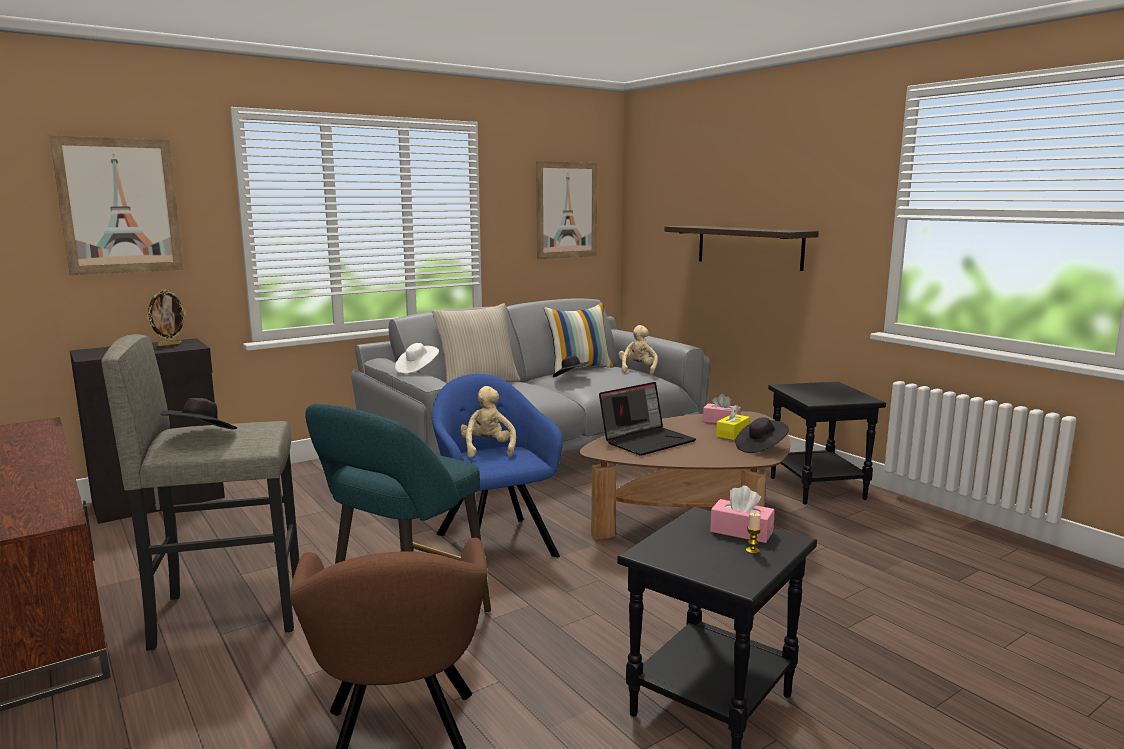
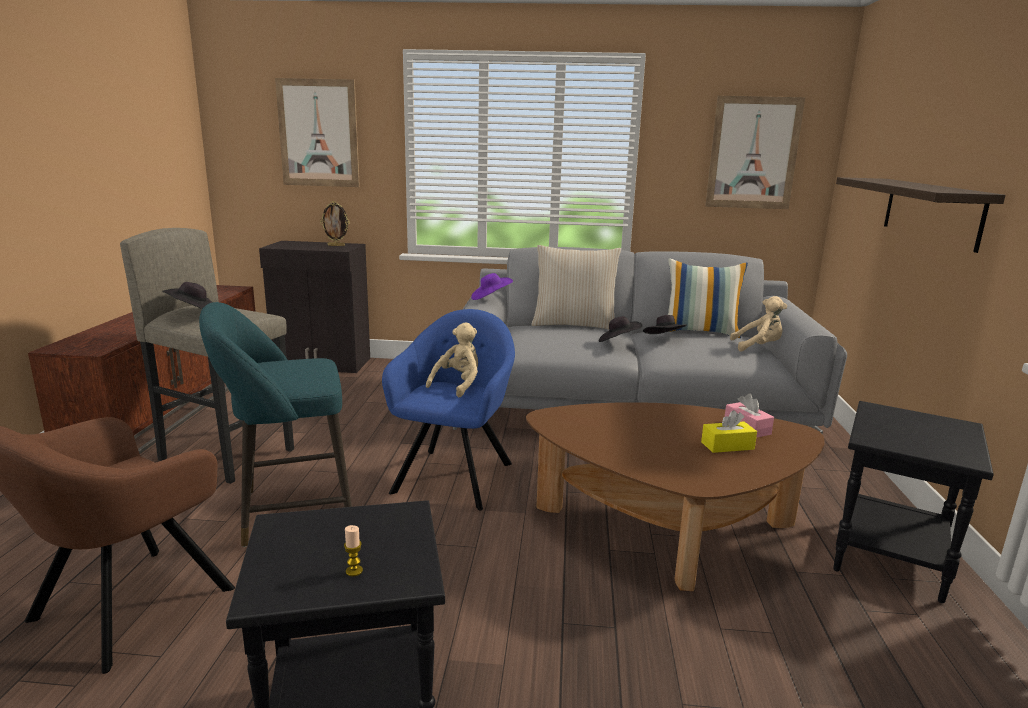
camera: 40 degrees right, 5 degrees up
(417, 369) = (490, 298): white hat -> purple hat
(637, 370) = (758, 347): beige plush toy -> beige plush toy turned 45 degrees clockwise
(647, 440) = (616, 422): laptop -> none
(741, 531) = (397, 546): pink tissue box -> none
(760, 448) = (724, 473): black hat -> black hat (618, 342)

